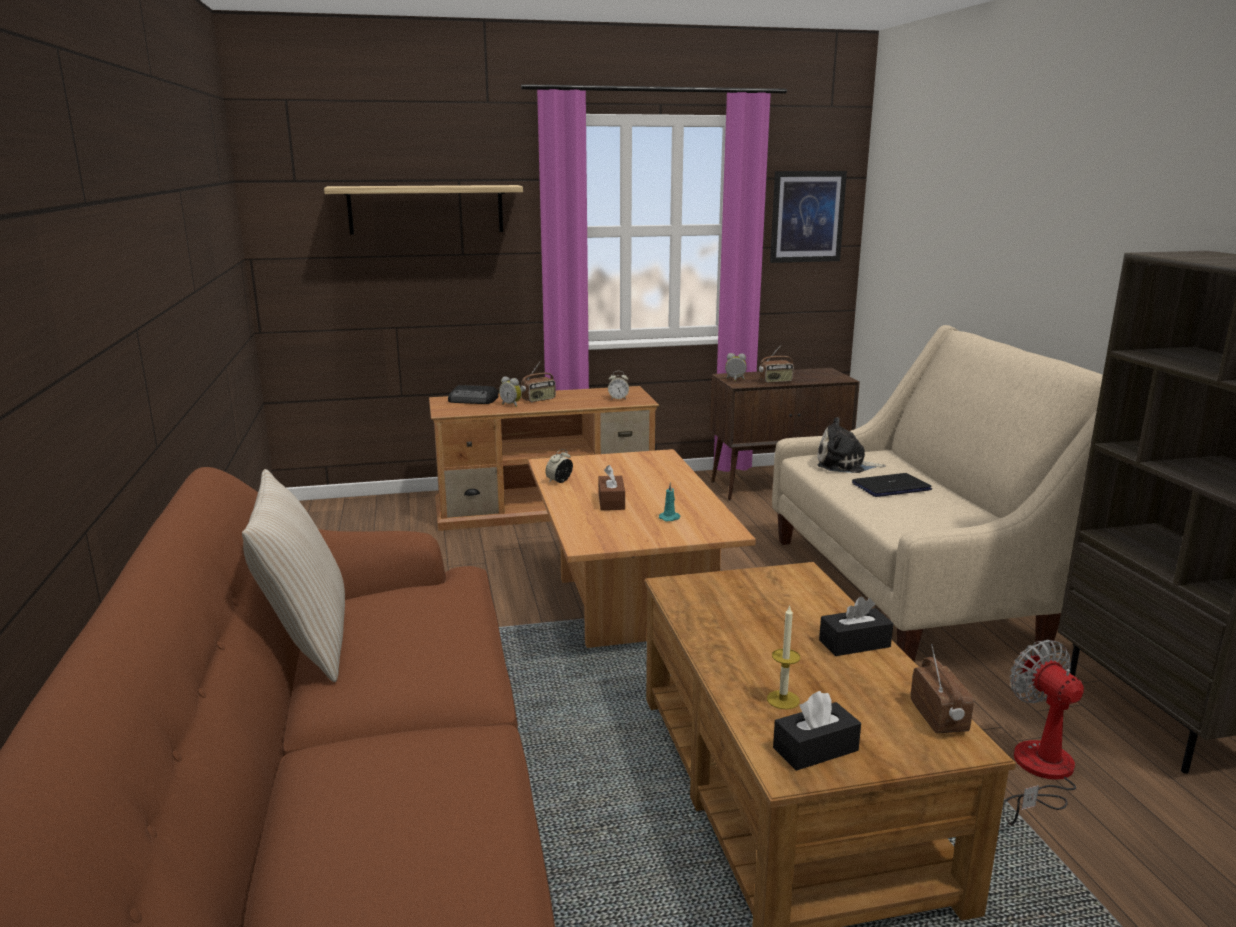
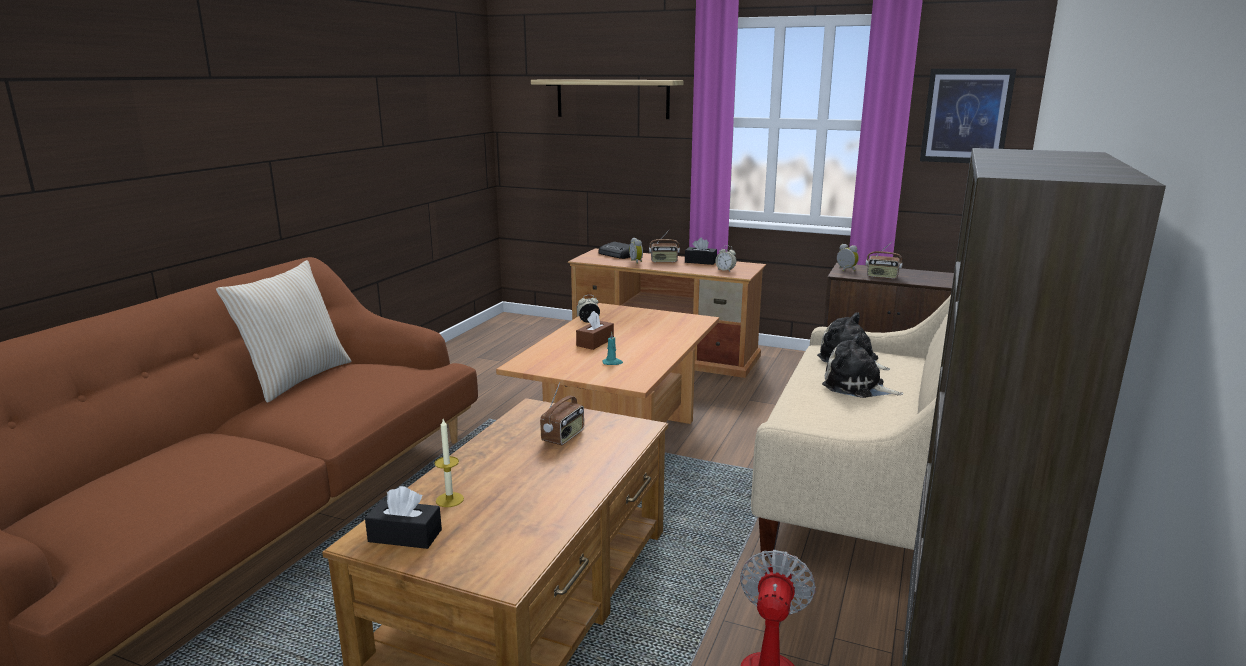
camera: 35 degrees right, 0 degrees up
(854, 643) = (573, 485): black tissue box -> black tissue box (700, 262)
(891, 487) = (857, 387): laptop -> plush toy
(939, 718) = (525, 555): radio -> radio (563, 437)

